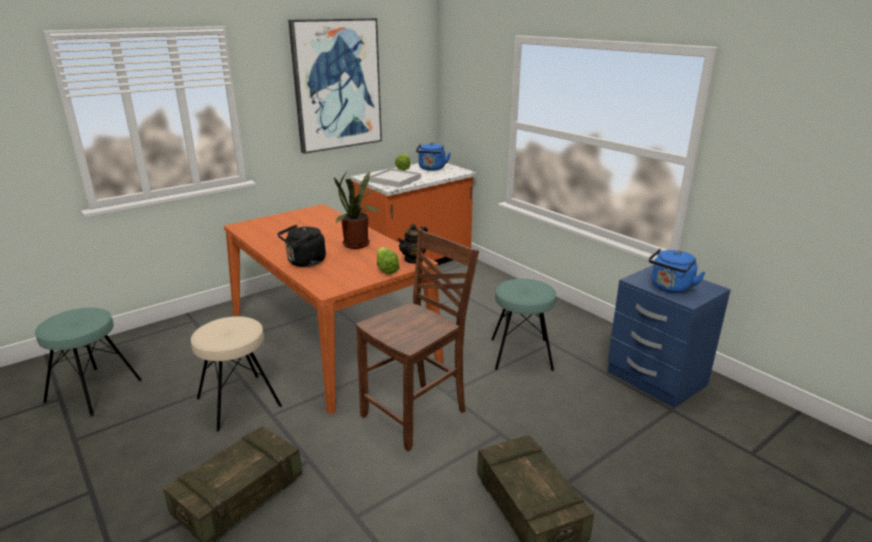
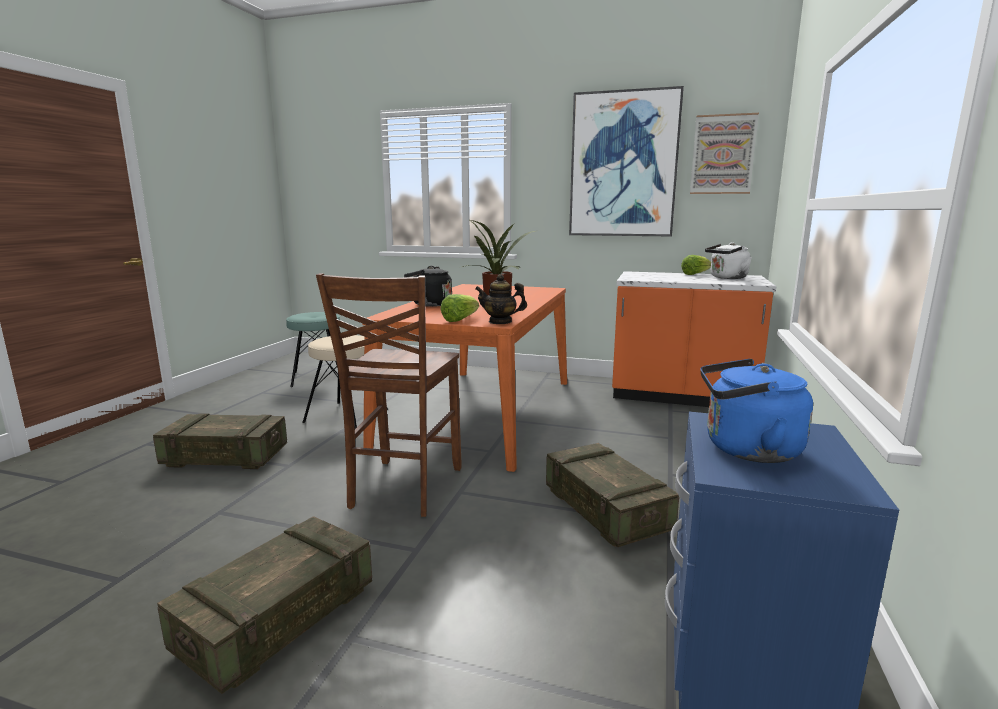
camera: 55 degrees right, 10 degrees down
(395, 180) = (653, 277): white tray -> none
(403, 72) = (723, 154): none -> picture
(417, 414) = (403, 488): brown chair -> brown chair turned 90 degrees clockwise
(431, 169) = (726, 278): blue kettle -> white kettle
(521, 354) = (605, 511): turquoise stool -> crate

